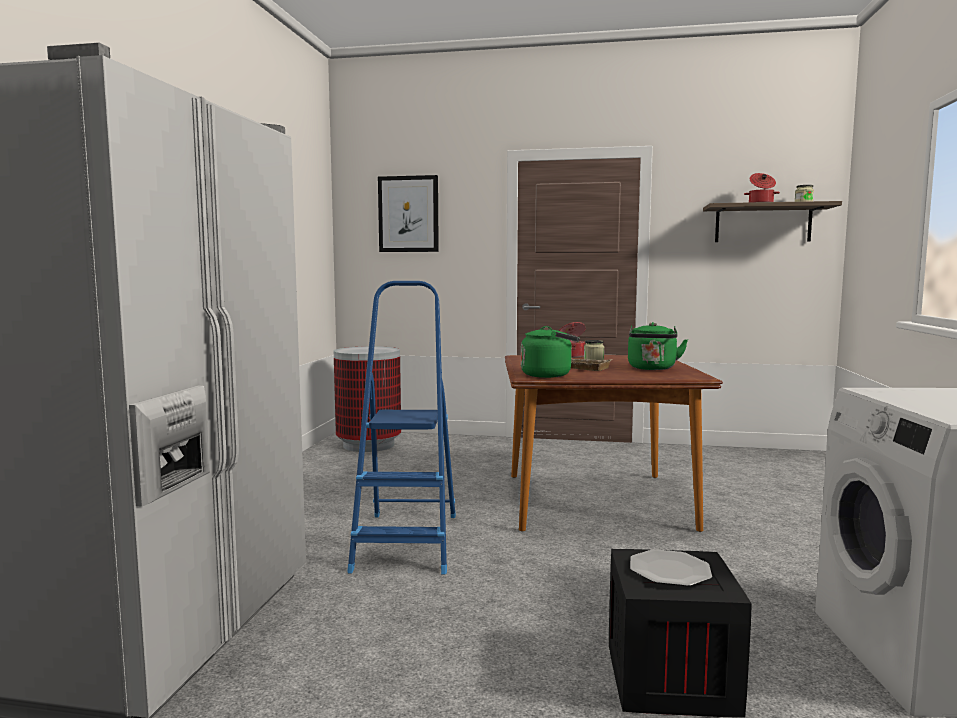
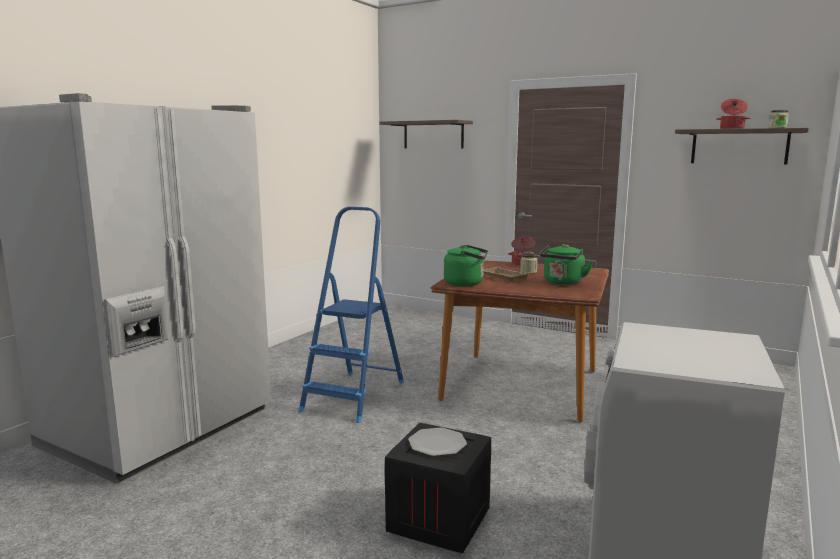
camera: 20 degrees right, 5 degrees up
(368, 445) = (391, 318): trash can -> none
(408, 214) = (433, 135): picture -> shelf

